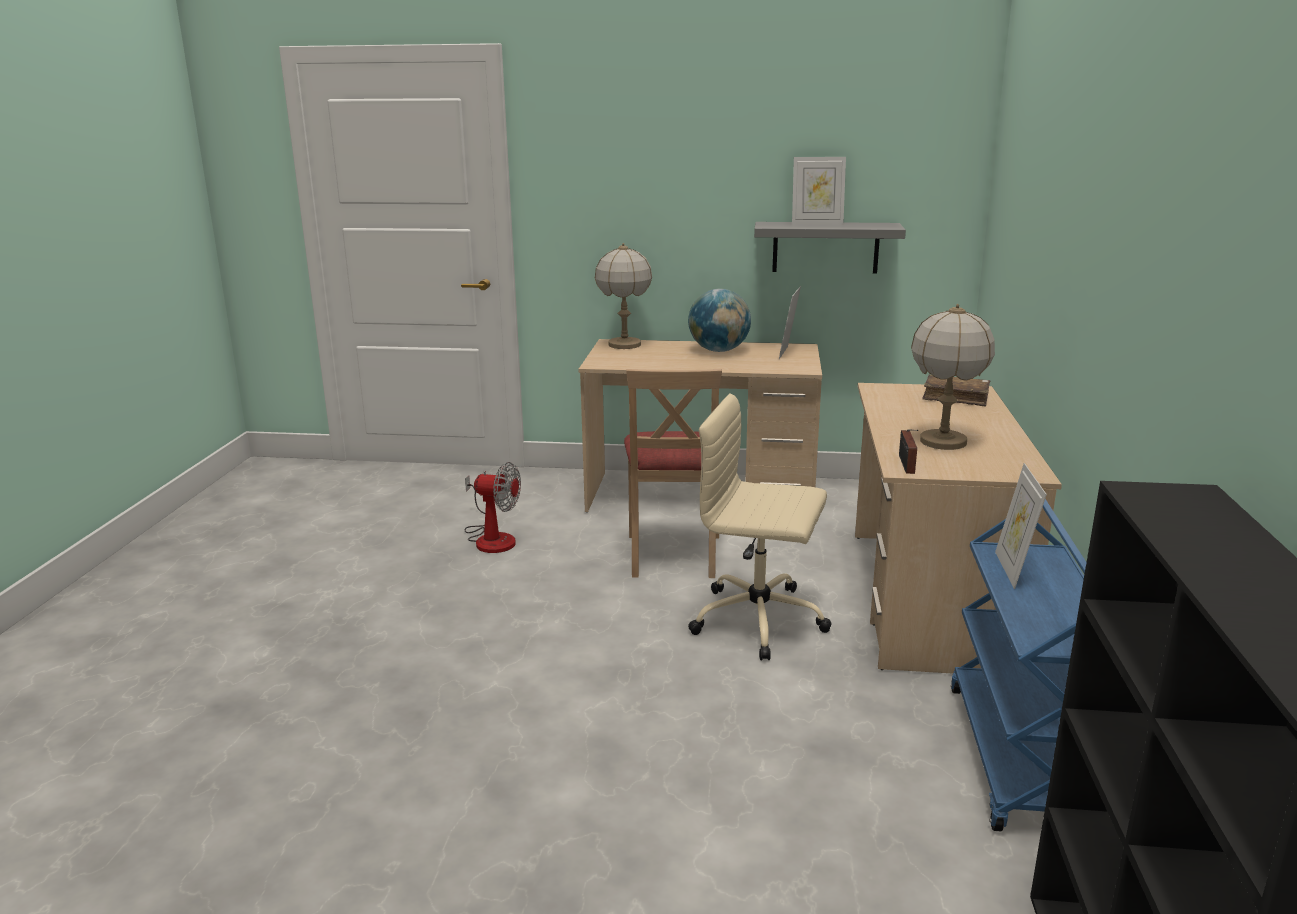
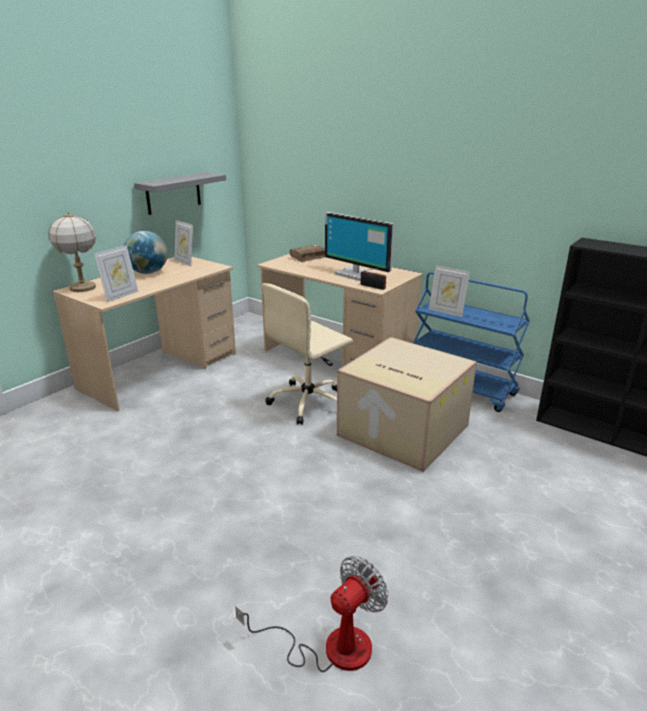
camera: 60 degrees left, 5 degrees up
(491, 538) = (95, 456): fan -> fan (330, 647)
(673, 554) = (213, 402): beige chair -> none
(782, 727) = (401, 430): none -> cardboard box
(817, 223) = (170, 178): picture frame -> picture frame (120, 296)
(943, 442) = (356, 274): table lamp -> monitor

